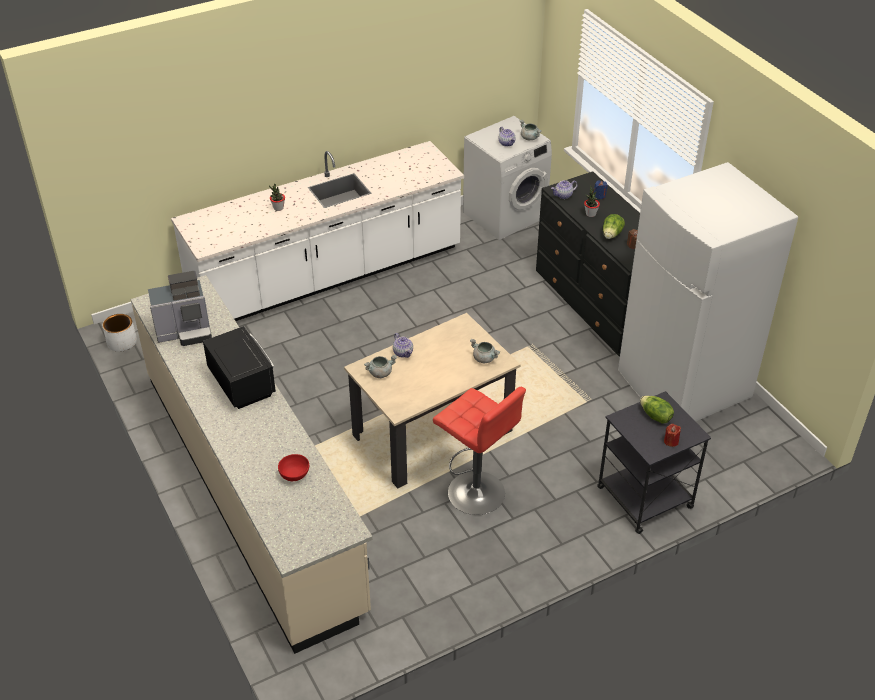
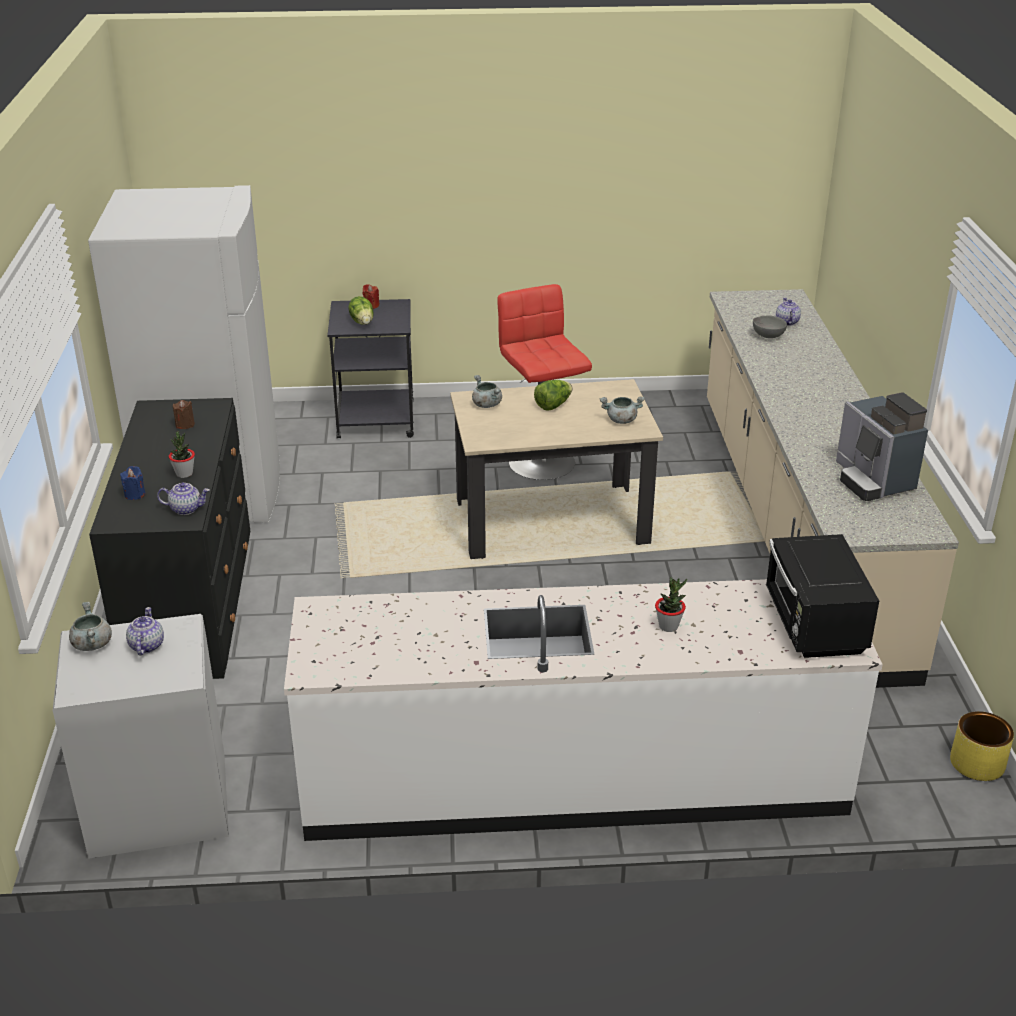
camera: 155 degrees left, 10 degrees down
(122, 342) = (976, 764): white planter -> yellow planter
(185, 331) = (872, 480): coffee machine -> coffee machine turned 120 degrees counterclockwise
(242, 383) = (804, 413): black microwave -> black microwave (814, 625)
(295, 475) = (767, 336): red bowl -> grey bowl
(403, 353) = (579, 431): teapot -> teapot (786, 322)
(611, 235) = (195, 442): lettuce -> lettuce (553, 405)

